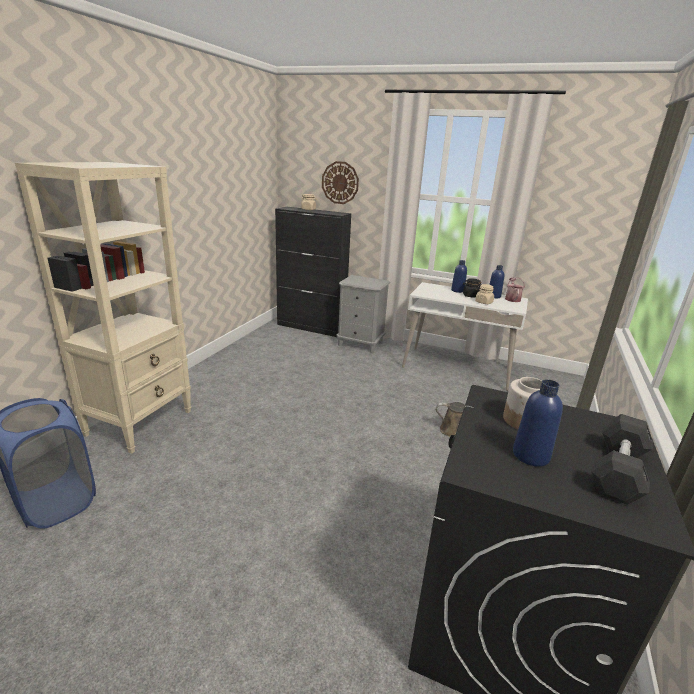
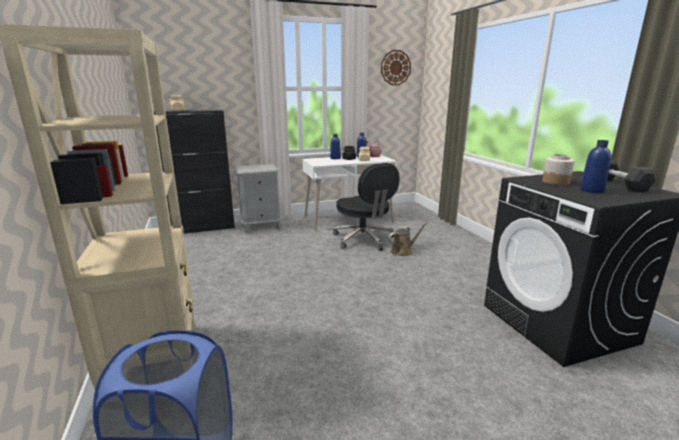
camera: 40 degrees left, 5 degrees down
(340, 183) = (203, 82): wall clock -> wall clock (395, 67)
(435, 398) = (364, 239): none -> black office chair

